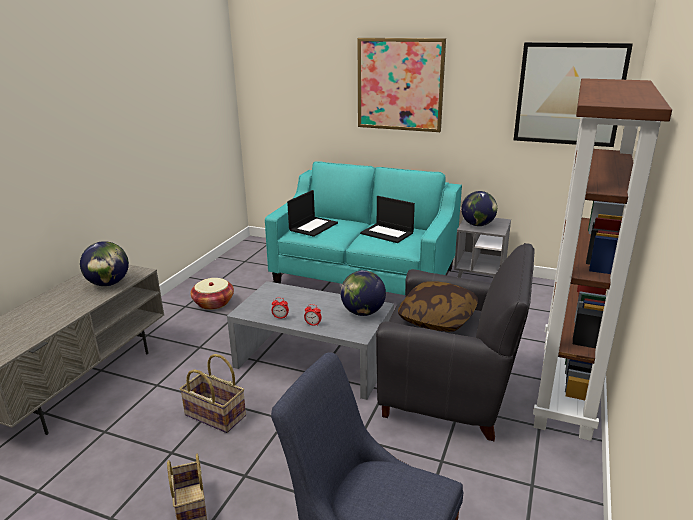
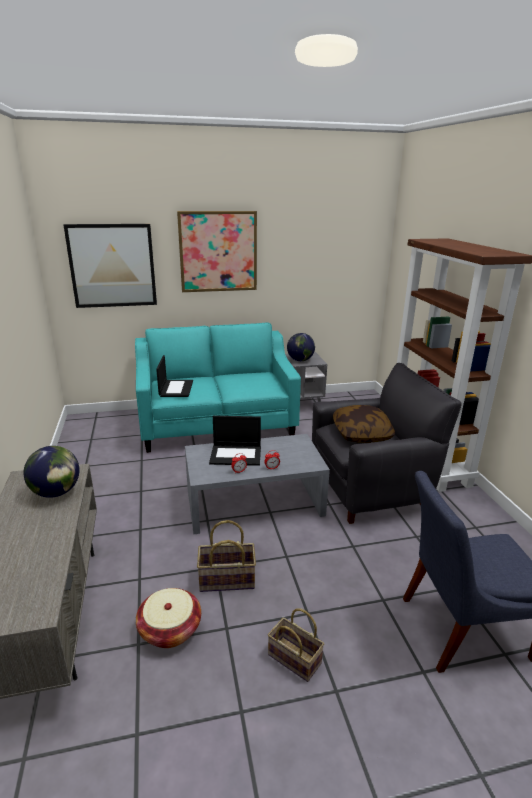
camera: 35 degrees left, 0 degrees up
(213, 303) = (105, 486): basket -> basket (170, 629)
(363, 312) = (296, 447): globe -> none
(387, 233) = (244, 380): laptop -> laptop (236, 455)
(569, 94) = (349, 252): picture -> picture (112, 266)

